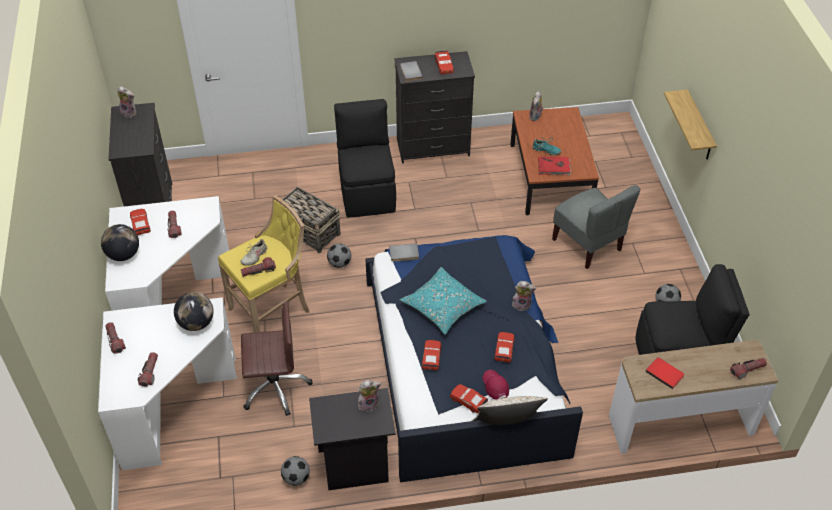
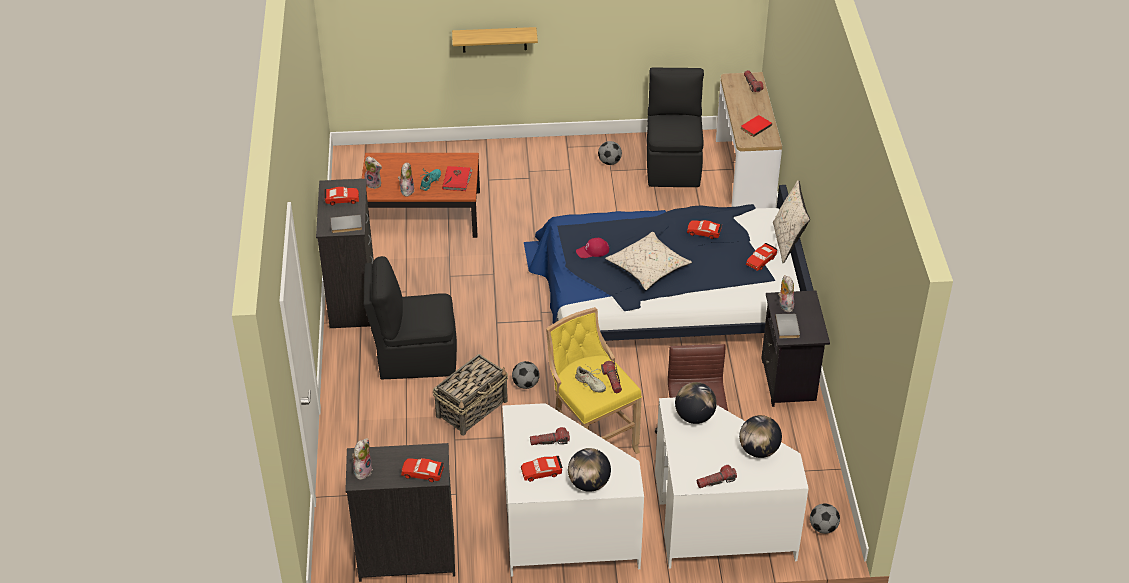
camera: 85 degrees left, 5 degrees down
(150, 372) = (758, 450): flashlight -> globe
(296, 478) = (803, 423): football -> football (823, 527)
(404, 254) = (574, 291): grey book -> grey book (788, 327)
(431, 357) = (710, 280): red toy car -> red toy car (423, 473)
(442, 307) = (648, 268): turquoise pillow -> beige pillow
(495, 385) = (745, 242): red cap -> red cap (592, 251)
(522, 304) = (649, 217): plush toy -> plush toy (406, 190)
(588, 244) = (526, 200): grey chair -> none

